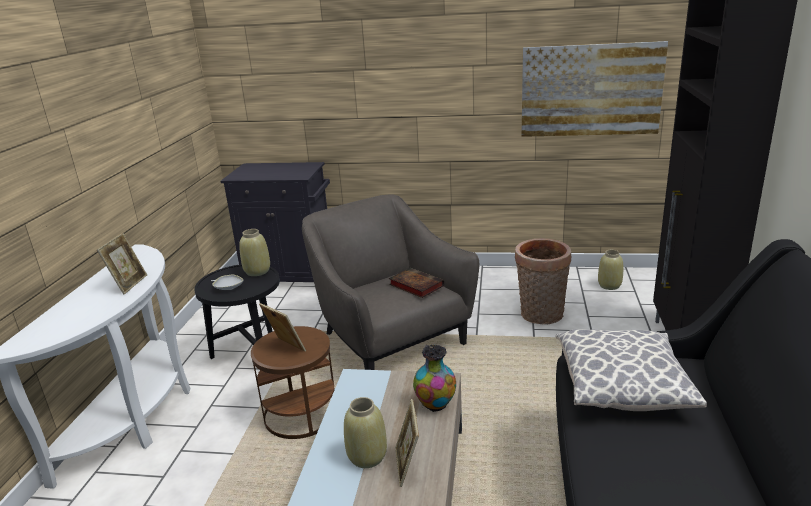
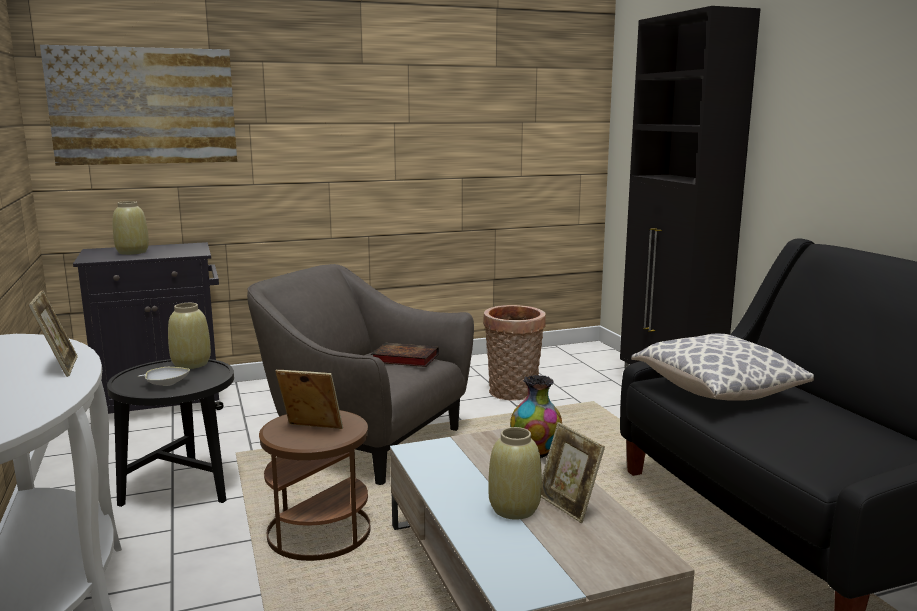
camera: 30 degrees left, 10 degrees down
(591, 90) = (515, 153): picture -> picture (144, 106)
(609, 286) = (555, 361): beige vase -> beige vase (133, 252)

